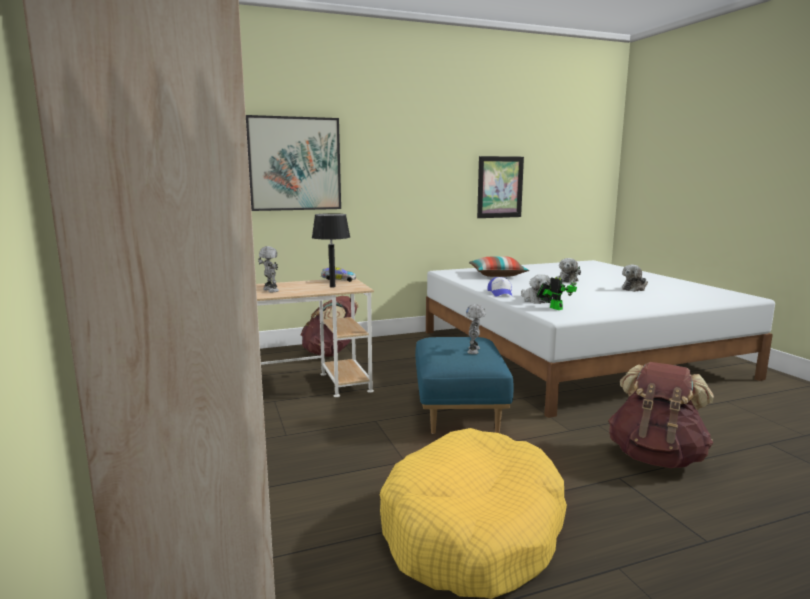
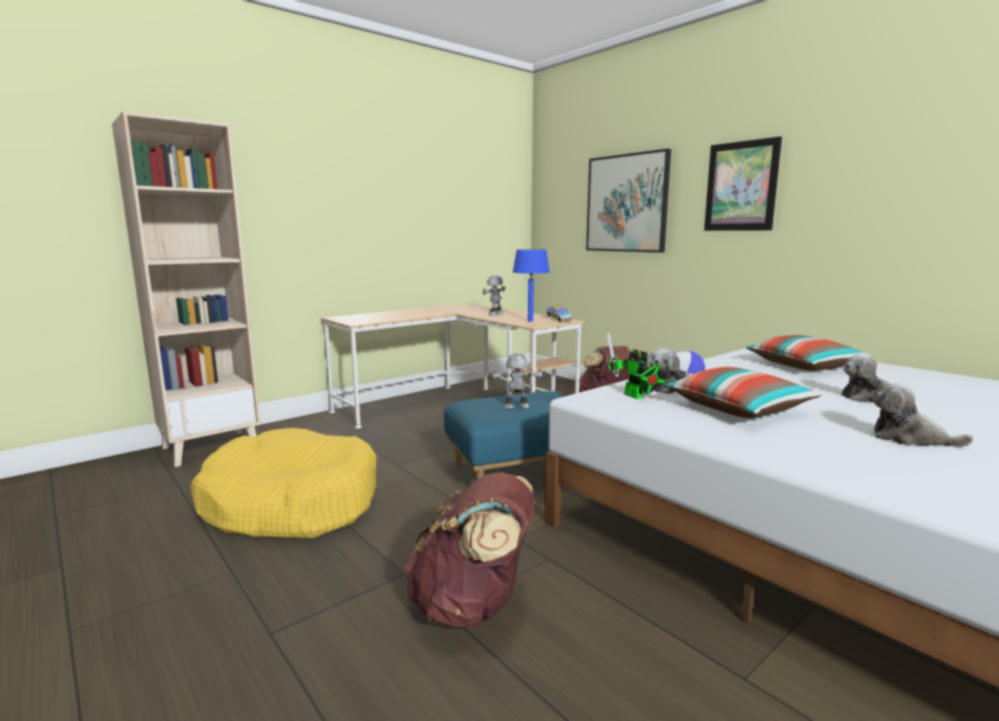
camera: 70 degrees right, 0 degrees up
(332, 286) = (530, 321): black table lamp -> blue table lamp
(500, 187) = (915, 228): picture -> picture (741, 186)
(554, 308) = (636, 396): toy robot -> toy robot turned 105 degrees clockwise
(586, 298) = (737, 409): none -> pillow

